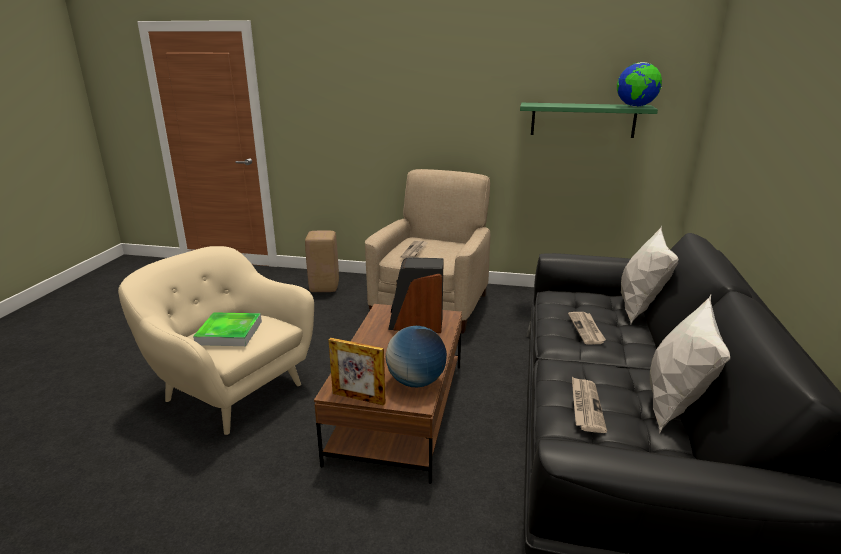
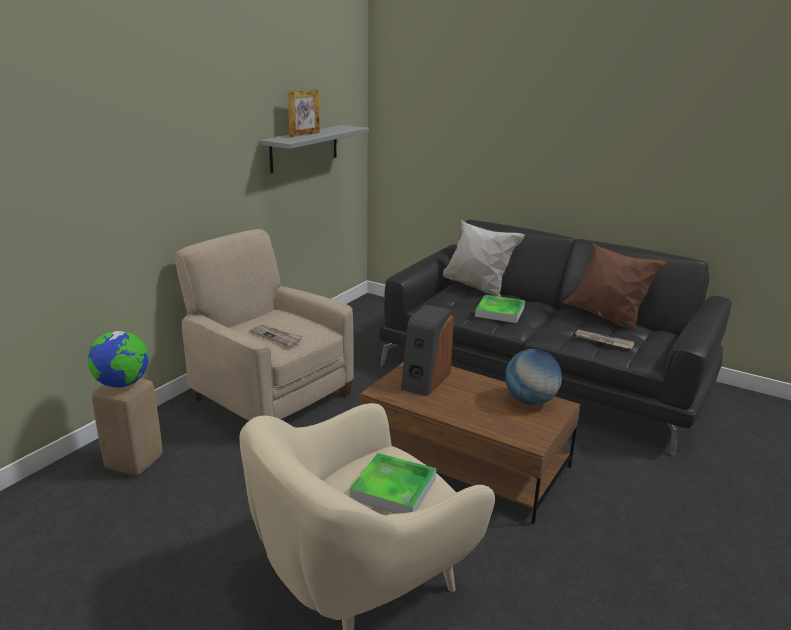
camera: 70 degrees left, 0 degrees up
(358, 398) = (547, 432): picture frame -> picture frame (304, 134)
(583, 120) = (304, 148): green shelf -> grey shelf
(587, 329) = (499, 312): newspaper -> tray
(635, 106) = (348, 128): globe -> globe (122, 384)
(674, 405) = (607, 318): white pillow -> brown pillow

